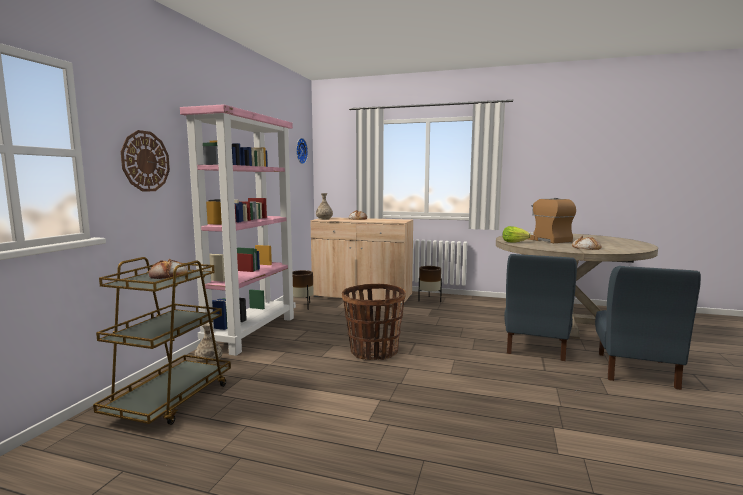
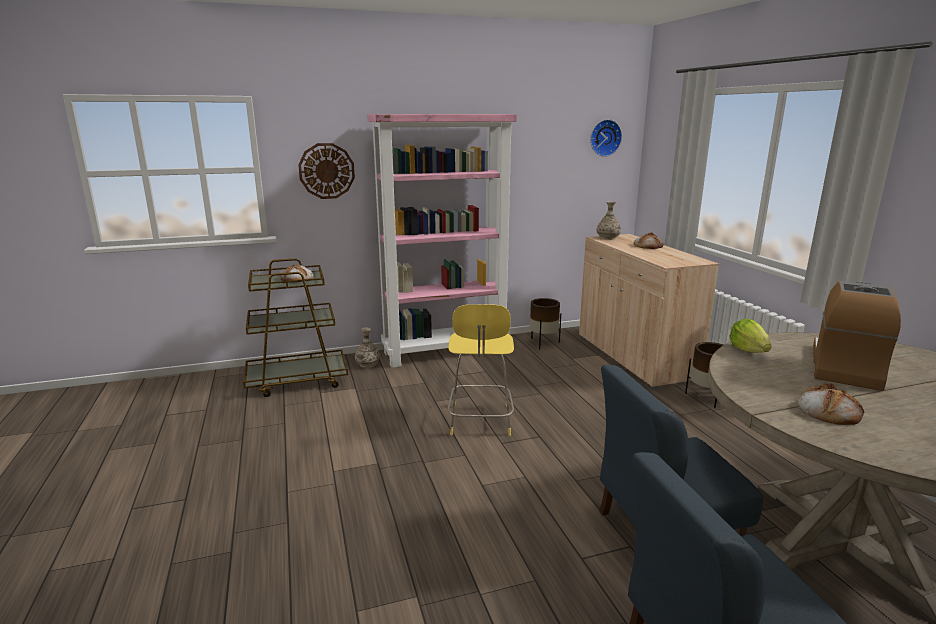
camera: 55 degrees right, 10 degrees up
(373, 351) = (480, 421): basket -> yellow stool

